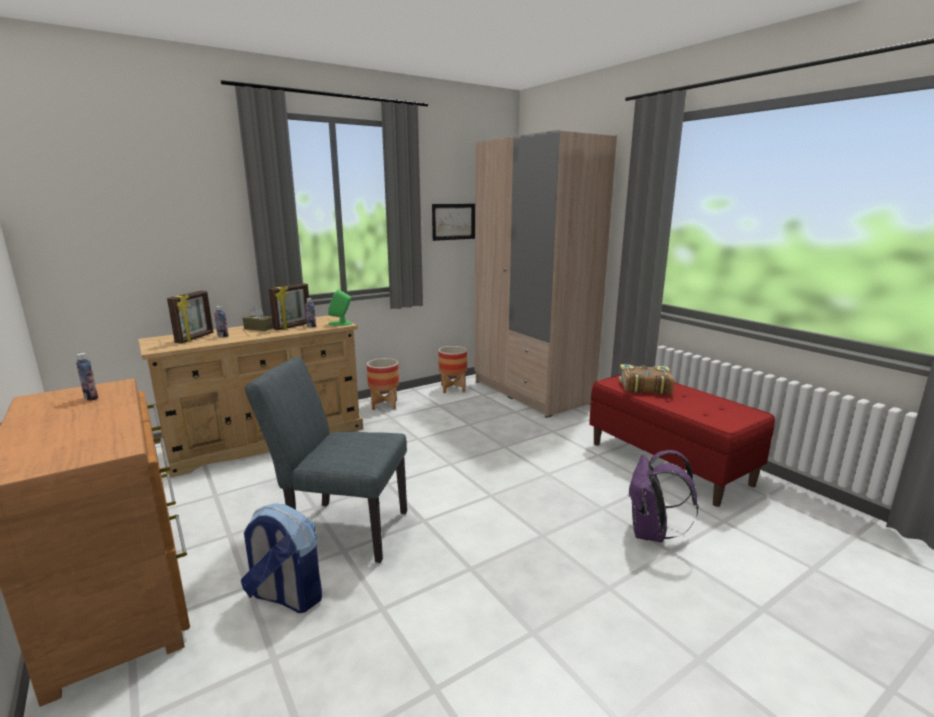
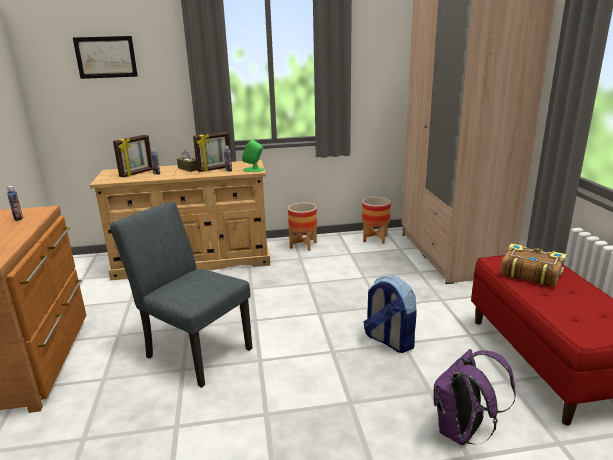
camera: 25 degrees right, 5 degrees up
(286, 596) = (121, 394): backpack -> backpack (388, 341)
(453, 221) = (390, 72): picture -> picture (106, 57)

